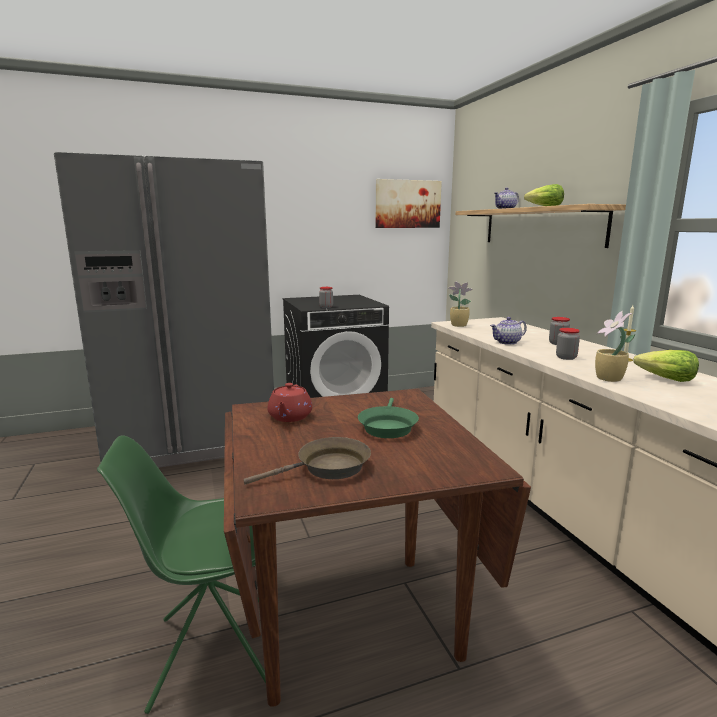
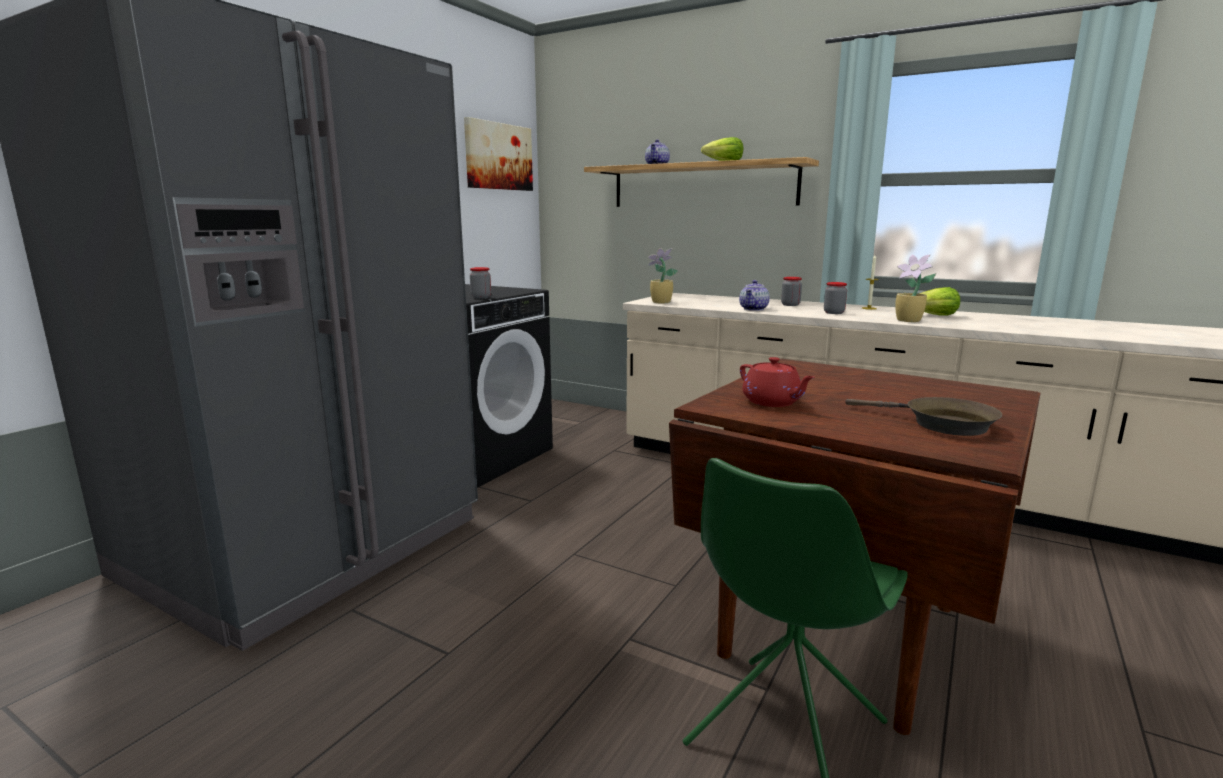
camera: 40 degrees left, 0 degrees up
(328, 468) = (941, 424): brown frying pan -> brown frying pan turned 105 degrees clockwise
(387, 426) = (867, 387): green frying pan -> none

